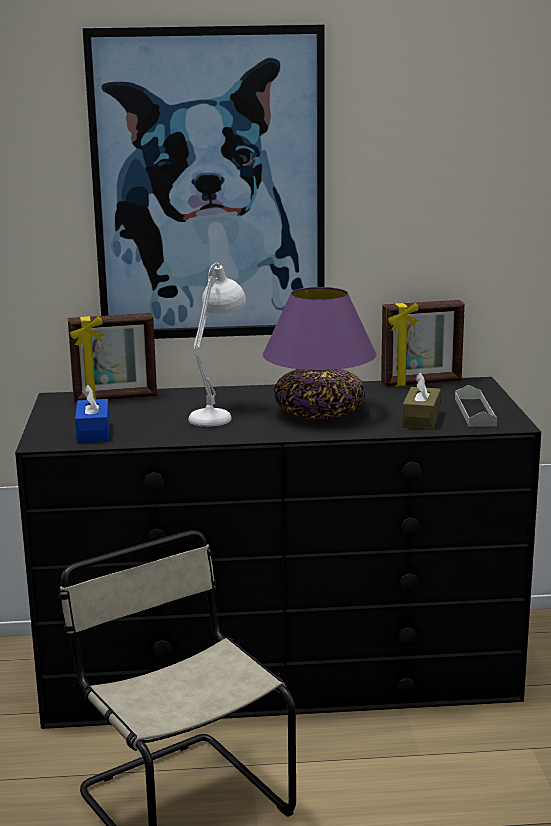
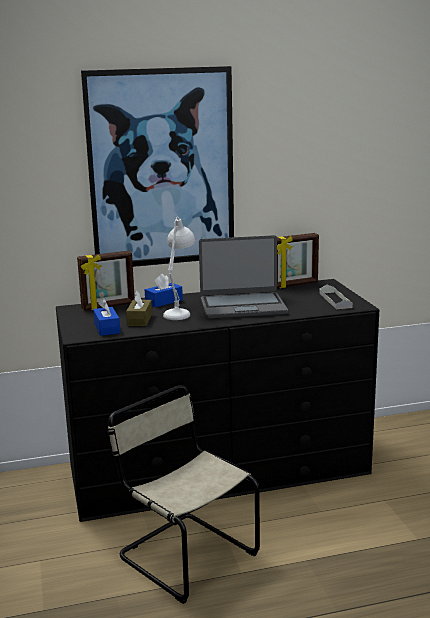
camera: 10 degrees left, 0 degrees up
(202, 396) = (164, 301): none -> blue tissue box
(320, 412) = (242, 307): purple table lamp -> laptop
(421, 419) = (306, 307): brown tissue box -> brown tissue box (139, 320)

